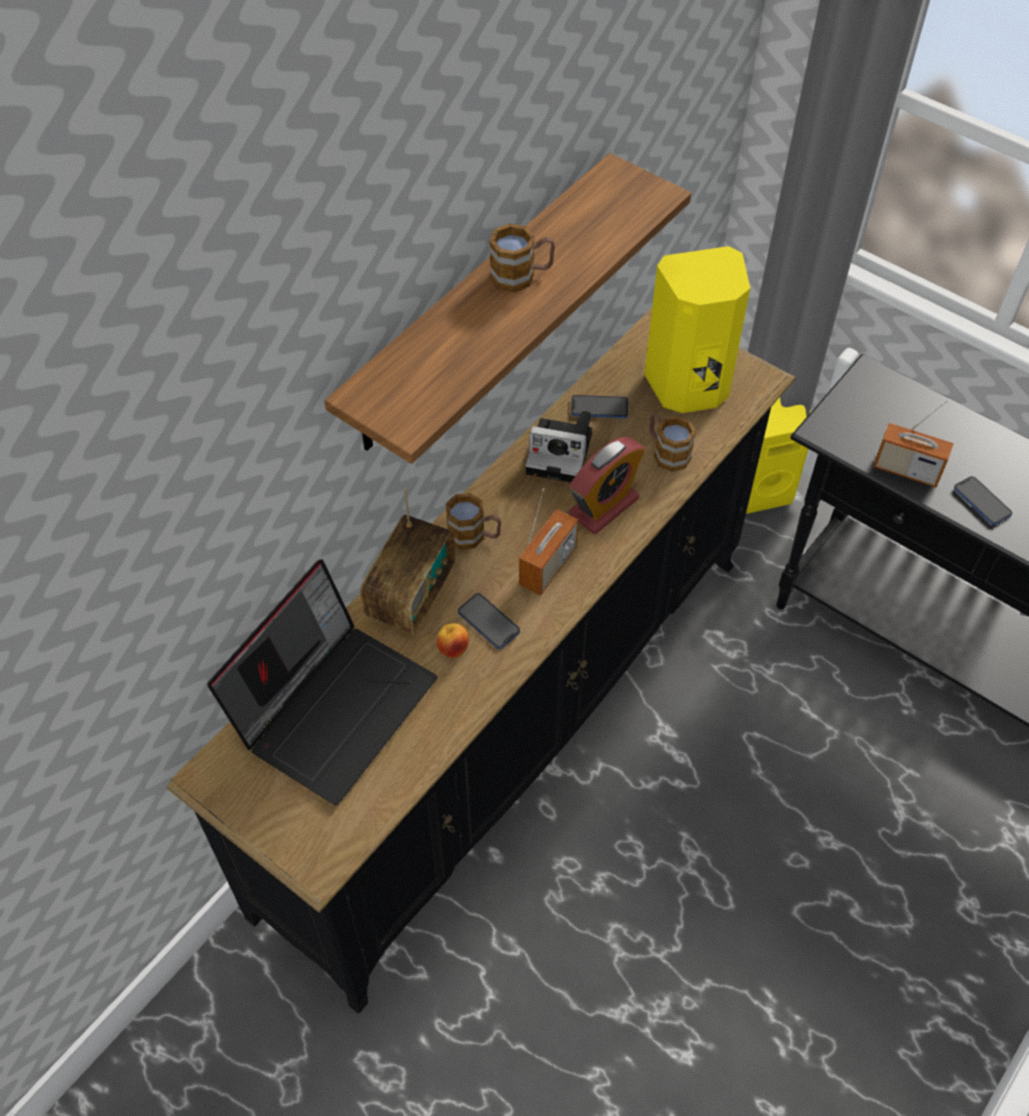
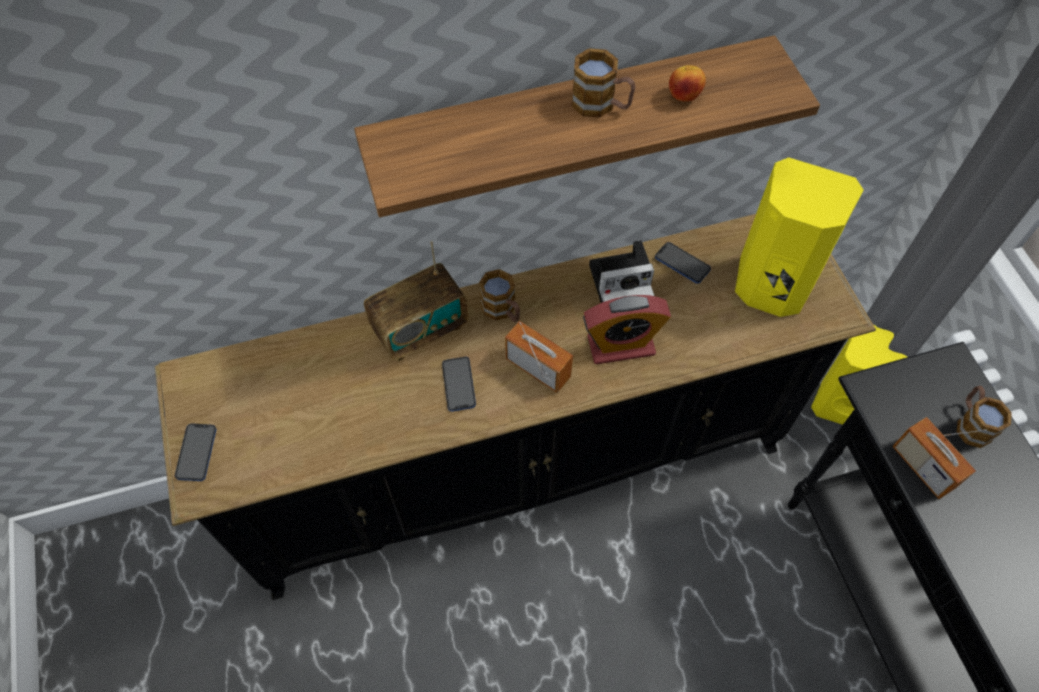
camera: 35 degrees right, 5 degrees up
(334, 705) = (301, 379): laptop -> none
(453, 649) = (416, 389): apple -> apple (684, 96)
(548, 567) = (538, 368): radio -> radio turned 120 degrees counterclockwise
(562, 453) = (623, 284): camera -> camera turned 60 degrees counterclockwise
(666, 452) = (708, 330): mug -> mug (971, 423)
(982, 501) = (974, 538): phone -> phone (196, 453)

